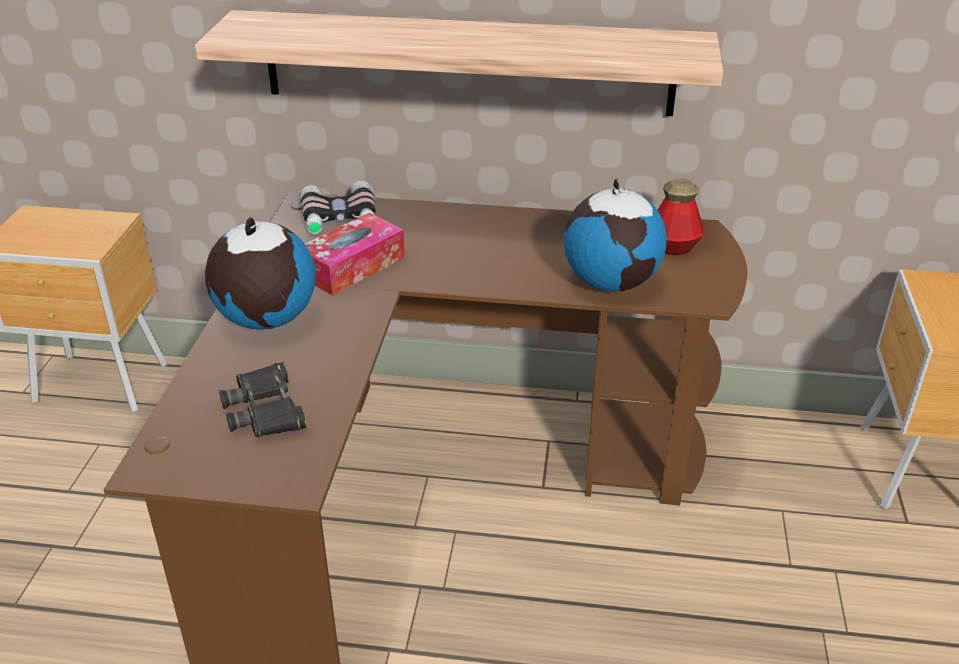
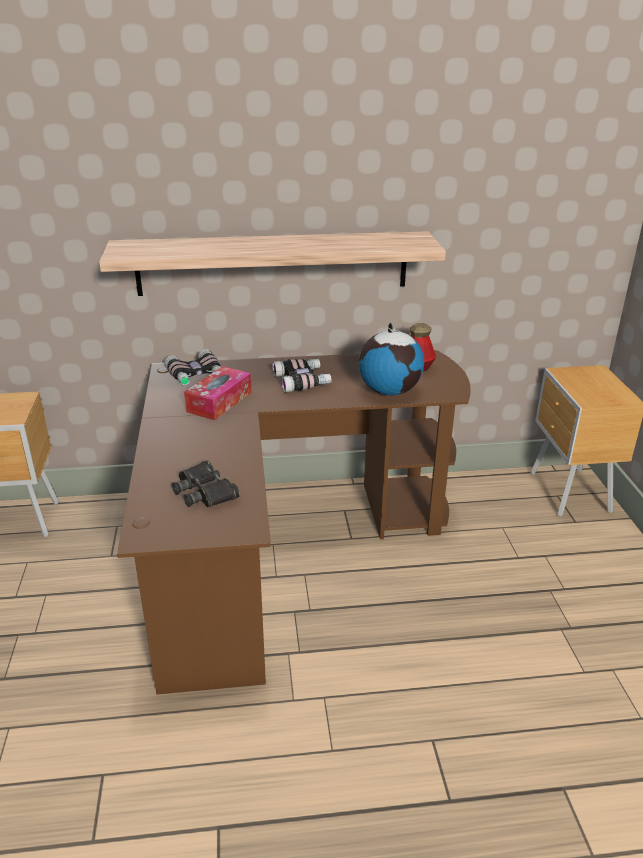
camera: 15 degrees left, 5 degrees down
(266, 320) = (177, 440): globe -> none
(487, 247) = (302, 380): none -> binoculars

